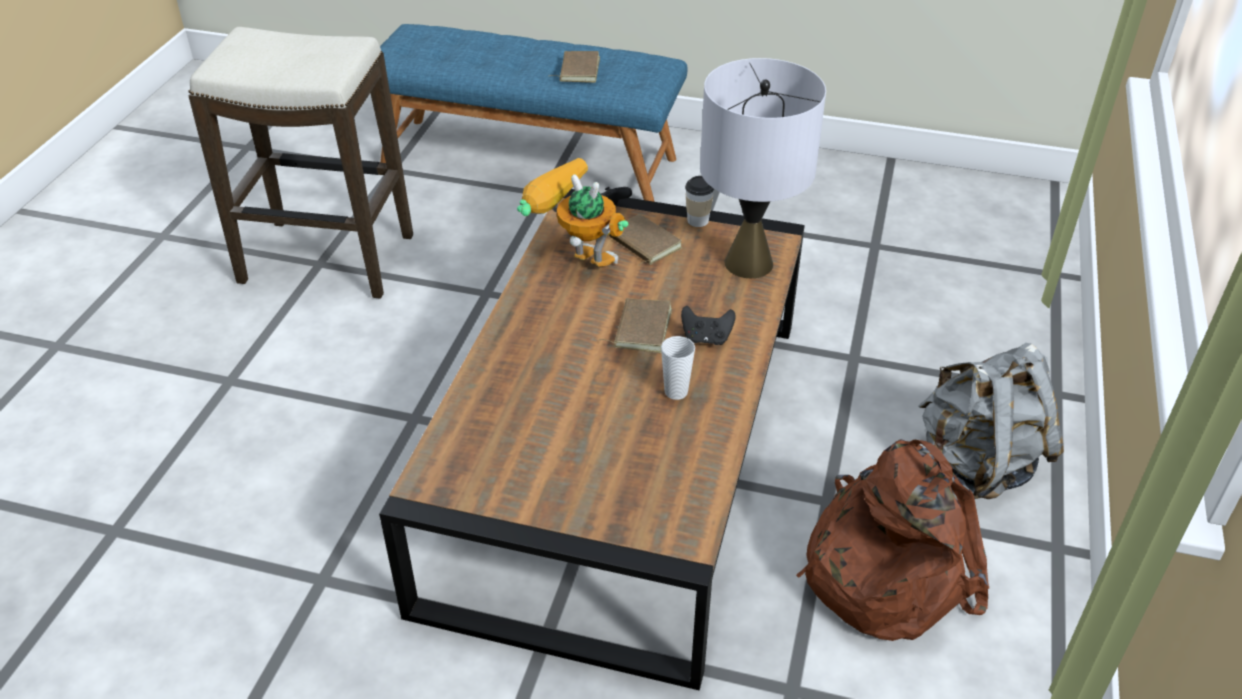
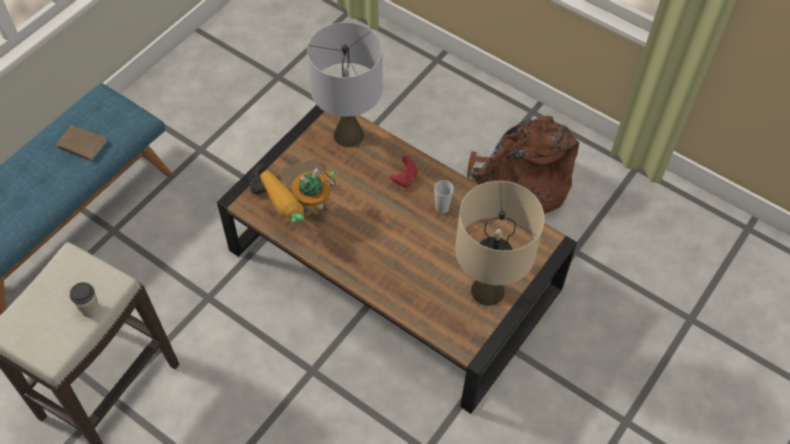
camera: 70 degrees left, 15 degrees up
(541, 485) = (487, 291): none -> beige table lamp
(640, 328) = (382, 206): brown book -> none
(698, 220) = (294, 143): cup -> cup (90, 309)
(706, 338) = (405, 179): black game controller -> red game controller
(977, 463) = (469, 115): grey backpack -> none

